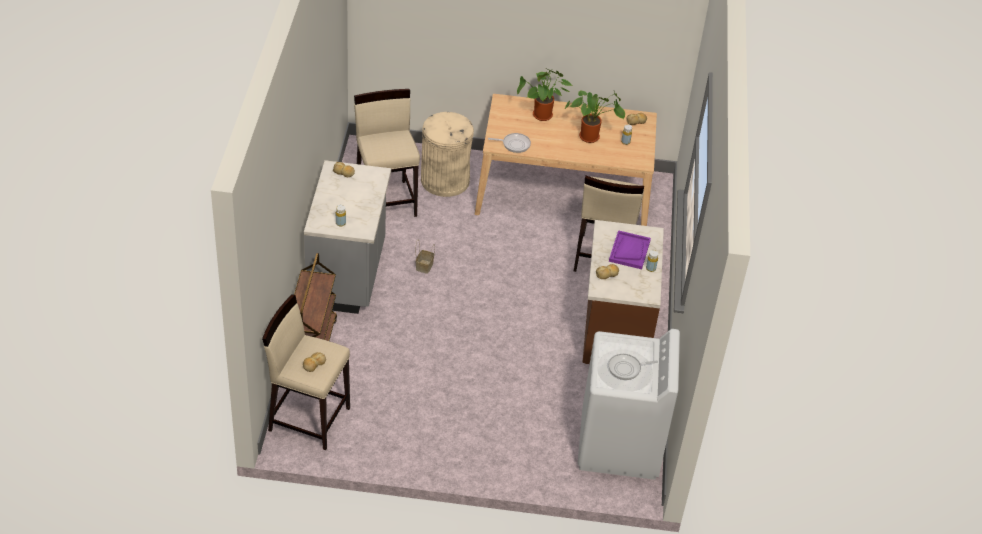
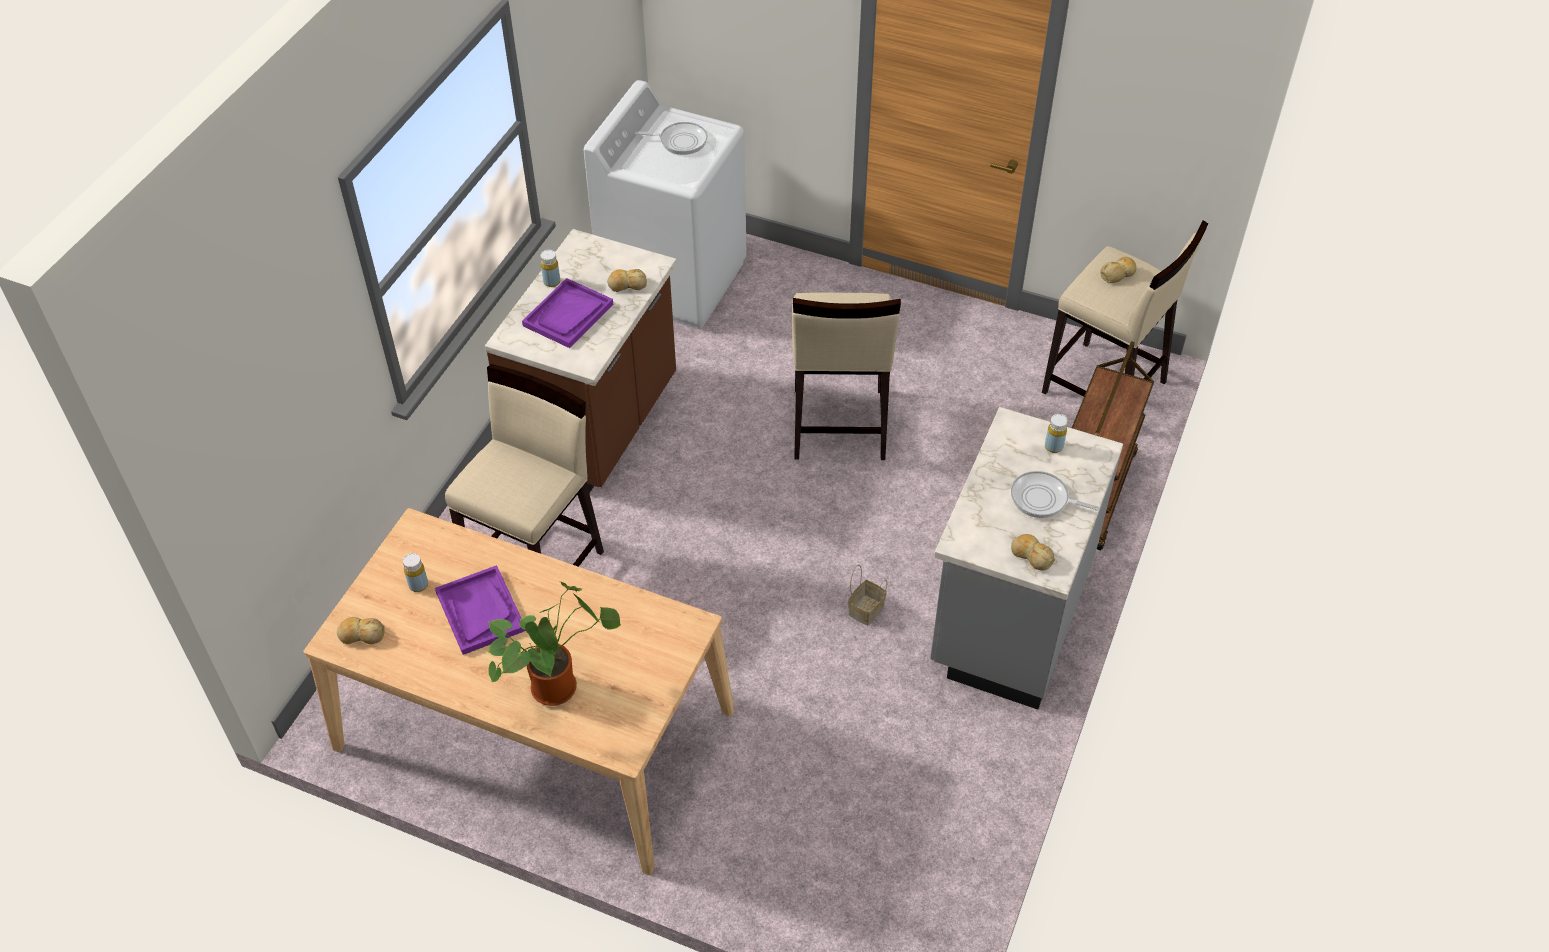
camera: 160 degrees left, 5 degrees up
(386, 201) = (903, 778): beige stool -> beige stool (838, 425)
(445, 180) = (764, 810): beige trash can -> none
(514, 144) = (650, 620): frying pan -> frying pan (1043, 499)
(591, 136) = (480, 611): potted plant -> purple tray

